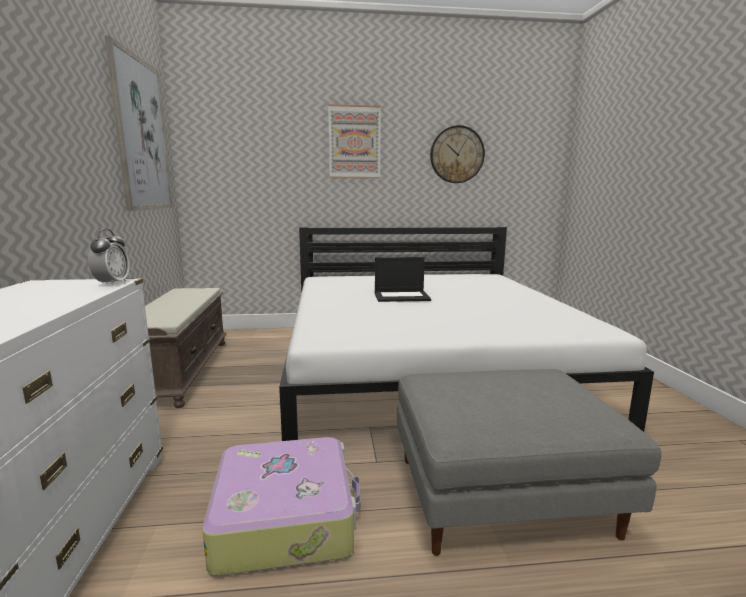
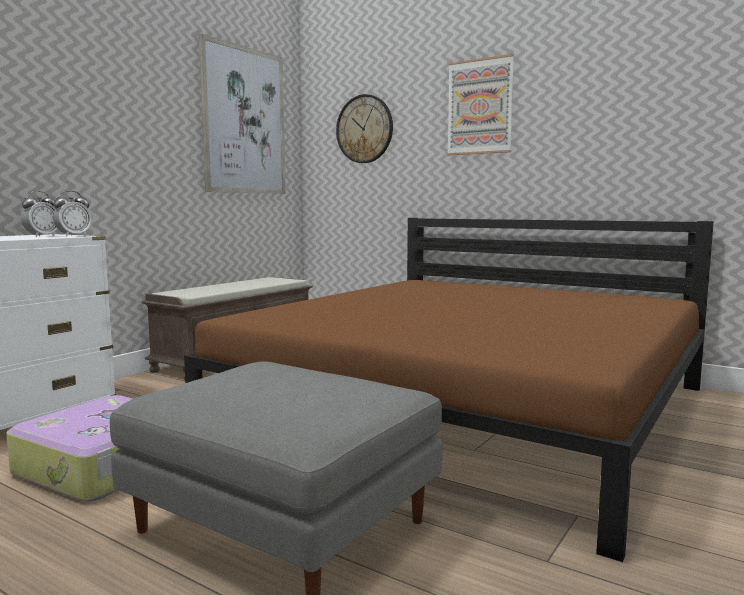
camera: 40 degrees right, 5 degrees down
(70, 289) = (42, 236): none -> alarm clock
(402, 296) = (439, 302): laptop -> none
(427, 366) = (470, 407): white bed -> brown bed
(457, 154) = (628, 108): wall clock -> wall clock (364, 129)

